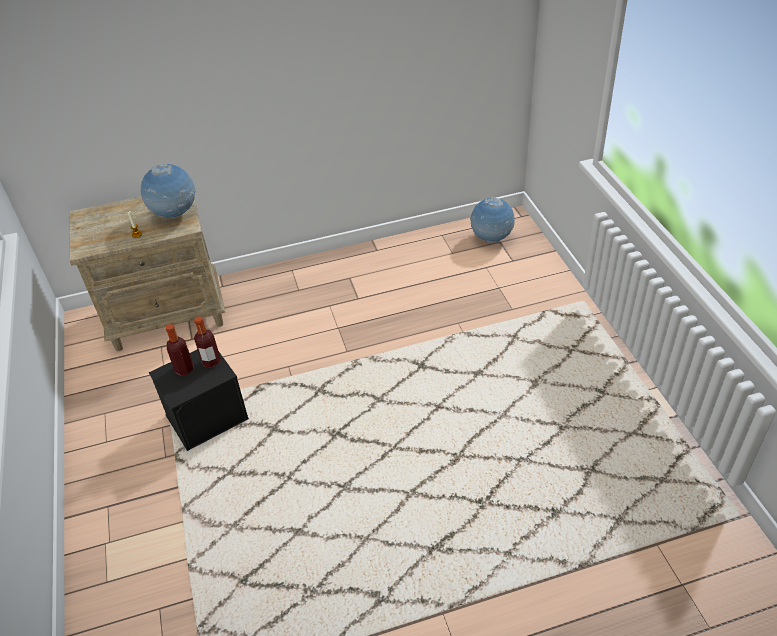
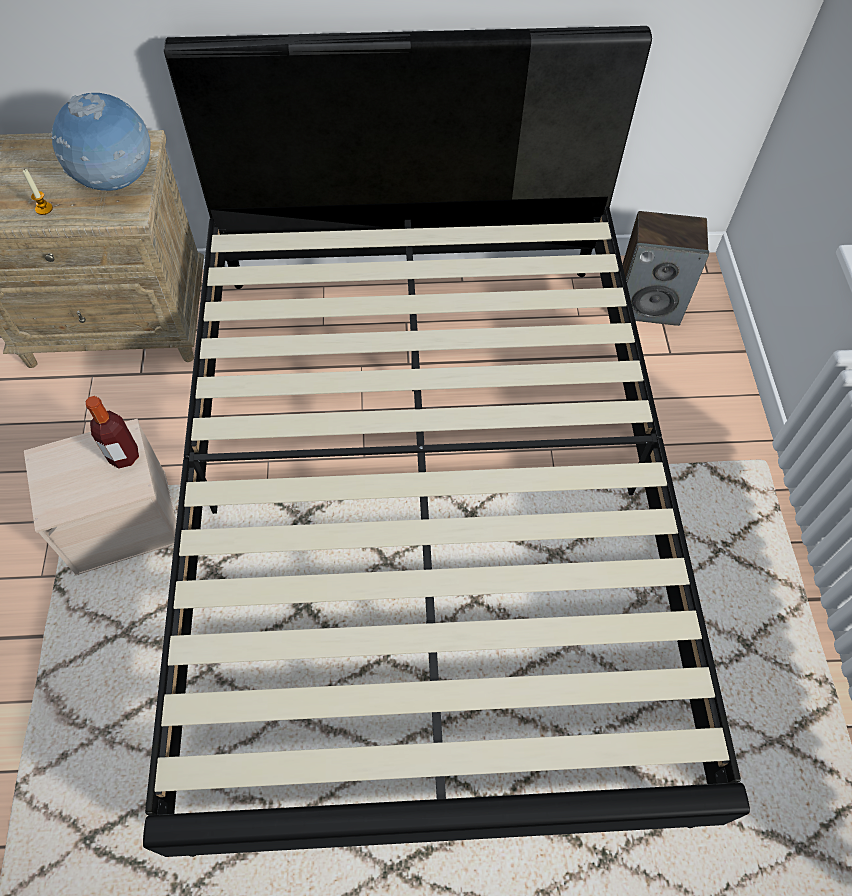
camera: 10 degrees right, 15 degrees up
(184, 369) = (78, 459): bottle -> none
(207, 416) = (123, 520): black storage box -> beige storage box
(392, 365) = (426, 502): none -> black bed
(491, 239) = (647, 304): globe -> speaker

